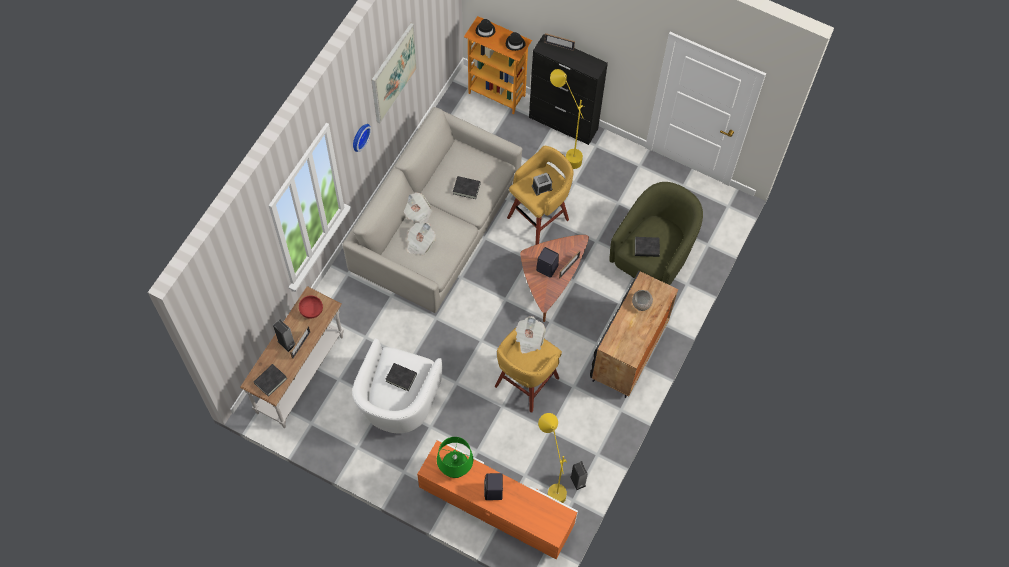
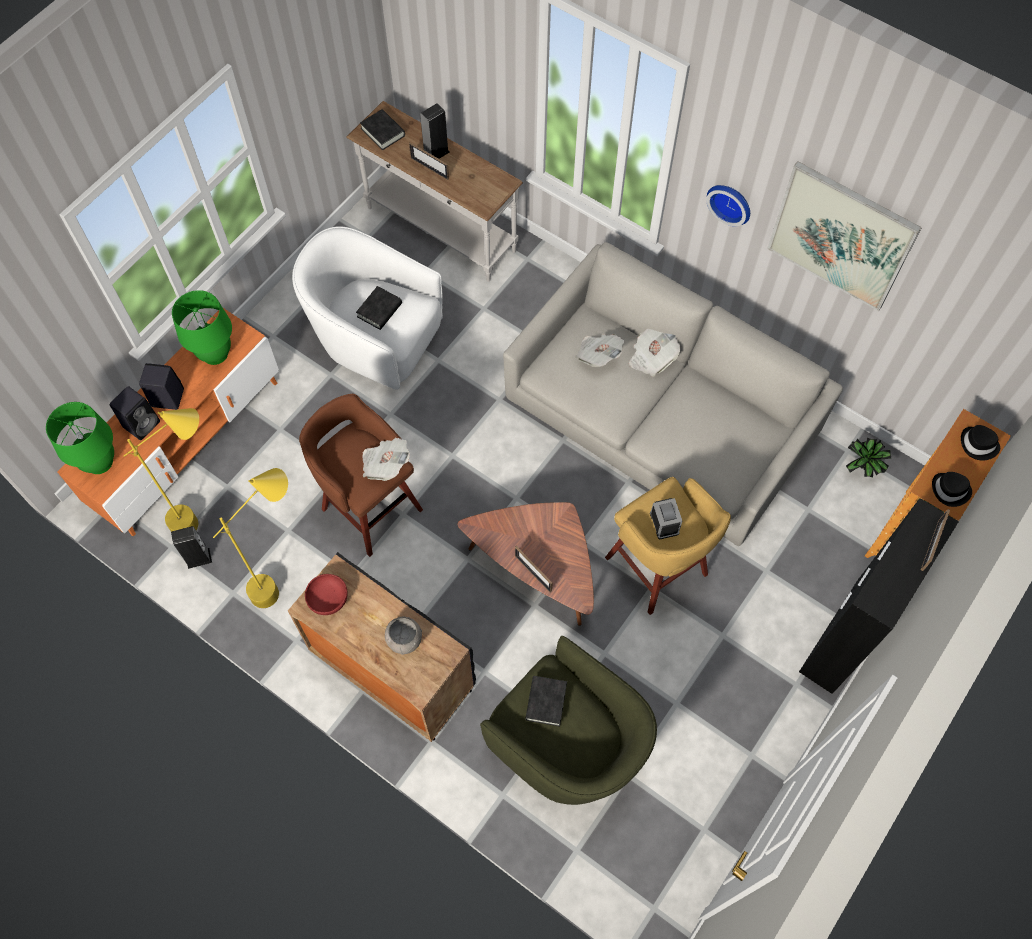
camera: 100 degrees right, 0 degrees up
(311, 310) = (482, 183): red bowl -> red bowl (328, 598)
(457, 115) = (862, 469): none -> potted plant
(466, 188) = (691, 430): black book -> none
(525, 383) = (370, 507): yellow stool -> brown stool
(546, 268) = (536, 537): black speaker -> black speaker (142, 423)
(547, 522) = (99, 462): none -> green table lamp
(563, 152) = (784, 626): yellow floor lamp -> yellow floor lamp (285, 581)

